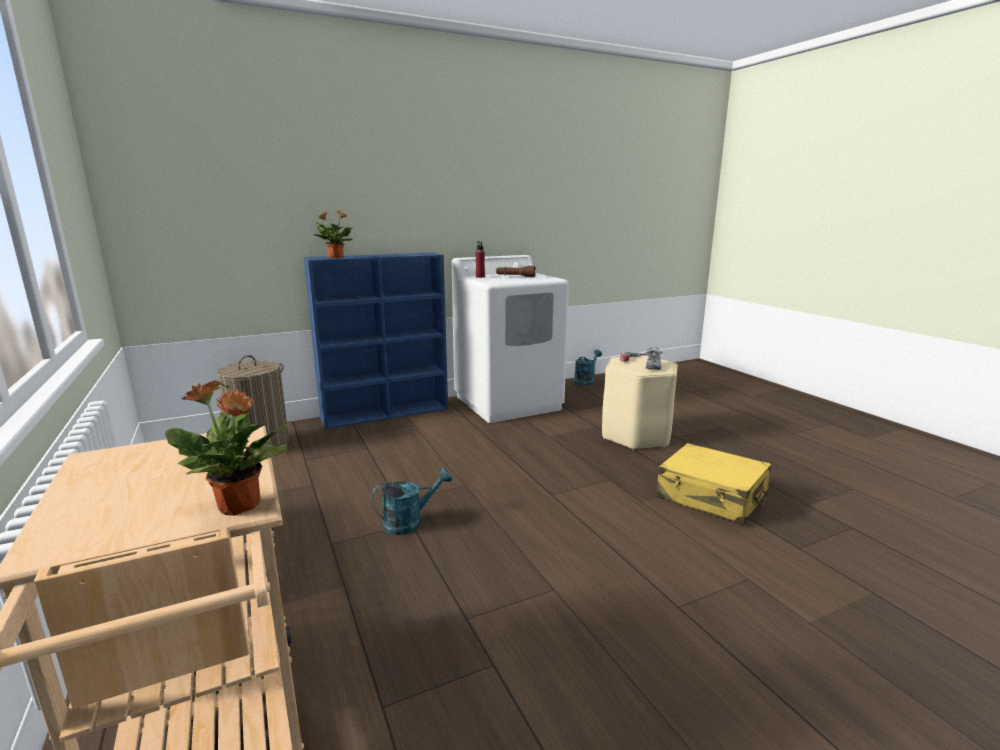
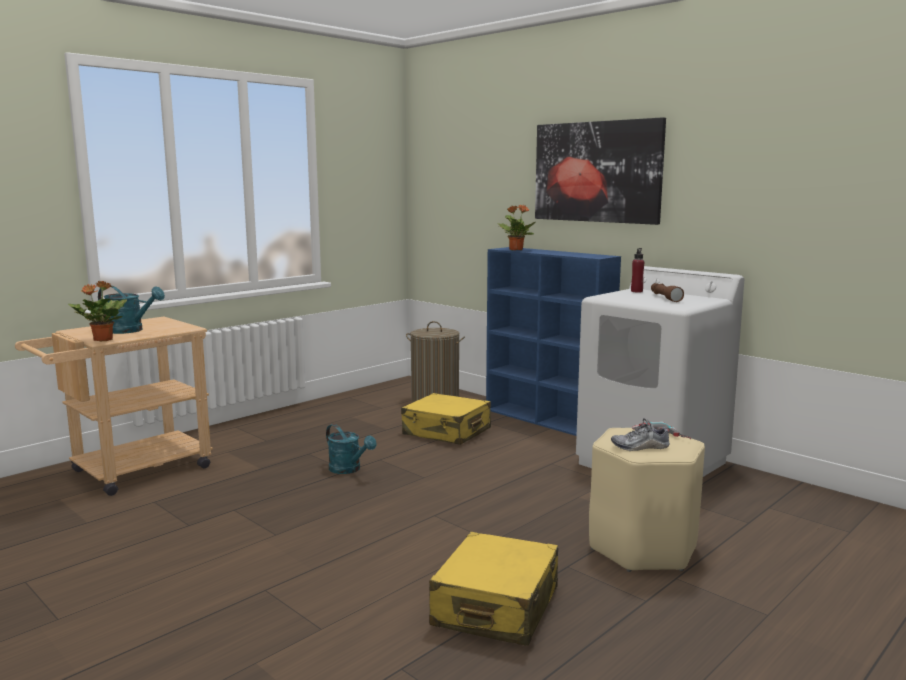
camera: 70 degrees right, 5 degrees down
(361, 456) = (446, 432): none -> yellow suitcase
(399, 177) = (597, 172): none -> picture
(585, 381) = (820, 496): turquoise watering can -> turquoise watering can (131, 330)

